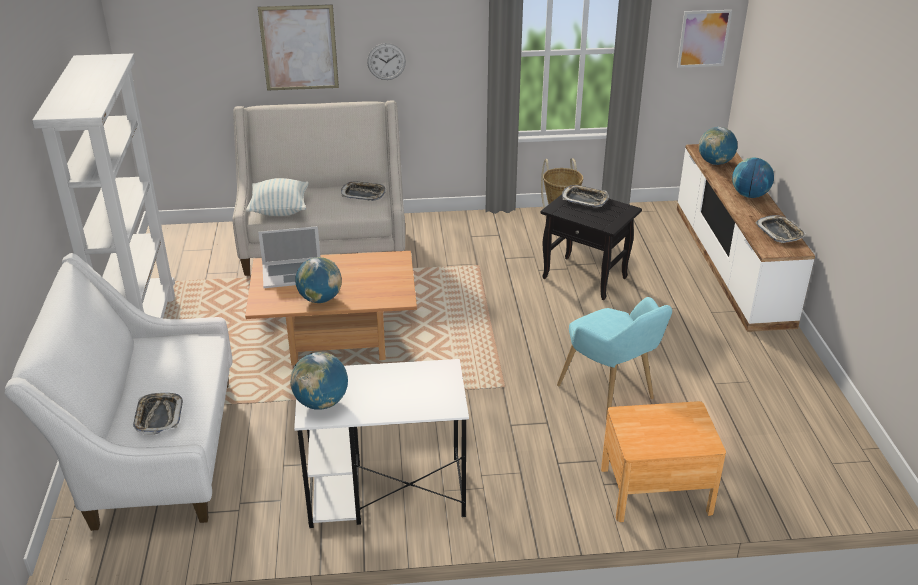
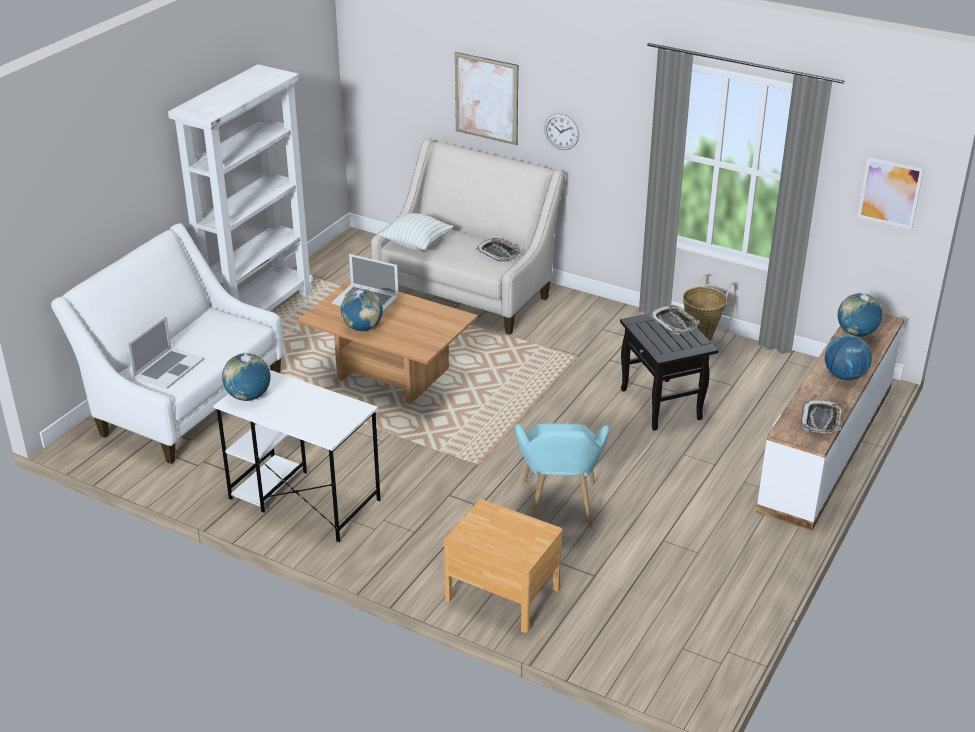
camera: 35 degrees right, 0 degrees up
(158, 416) = (168, 368): tray -> laptop

